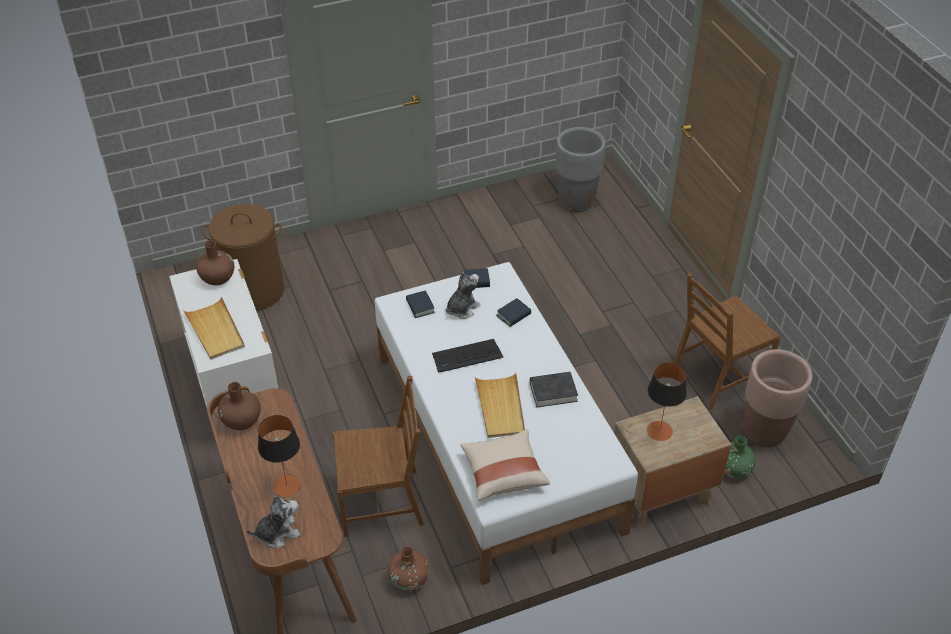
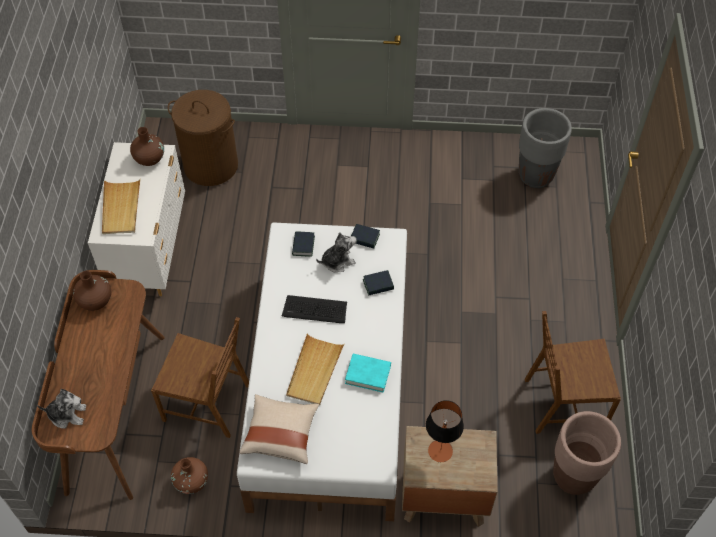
camera: 25 degrees right, 10 degrees up
(287, 486) = (97, 375): table lamp -> none
(553, 392) = (368, 374): black book -> turquoise book
(733, 469) = (522, 501): green vase -> none

